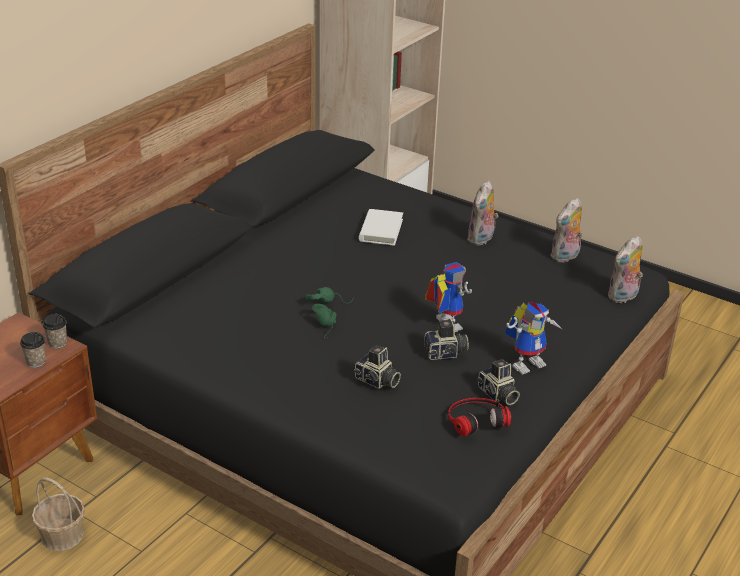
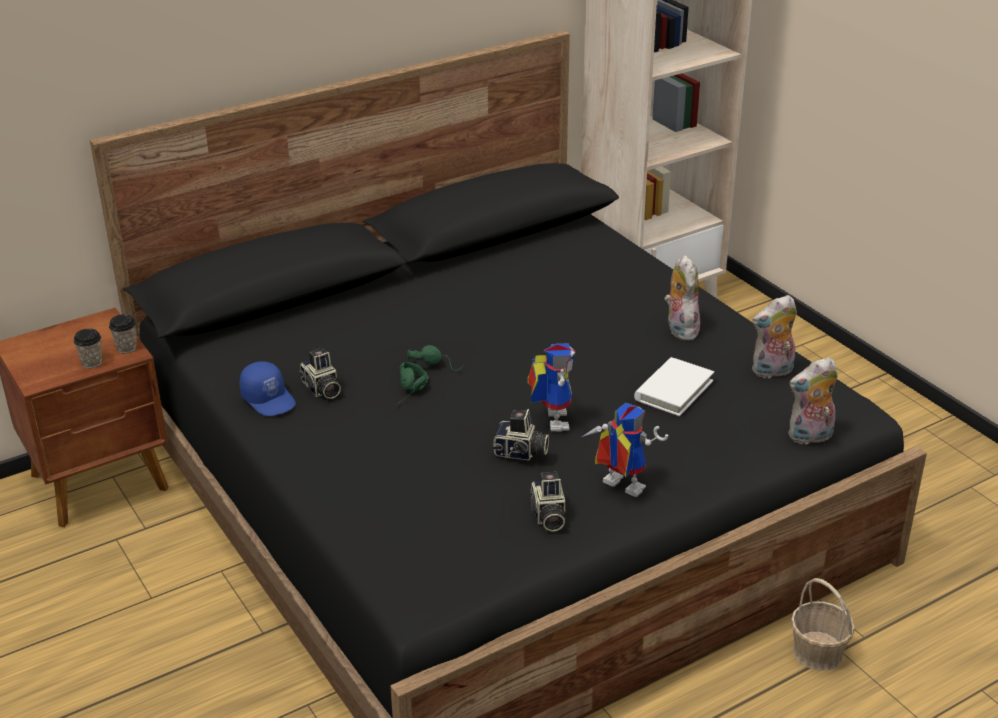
camera: 25 degrees right, 0 degrees up
(62, 536) = (87, 559): basket -> basket (818, 652)
(216, 358) = (269, 399): none -> blue cap
(377, 381) = (415, 465): camera -> camera (321, 389)
(381, 230) = (564, 295): white book -> white book (674, 390)
(476, 419) = (495, 536): headphones -> none
(481, 239) = (679, 329): plush toy -> plush toy turned 120 degrees clockwise
(528, 362) = (617, 487): toy robot -> toy robot turned 135 degrees counterclockwise

